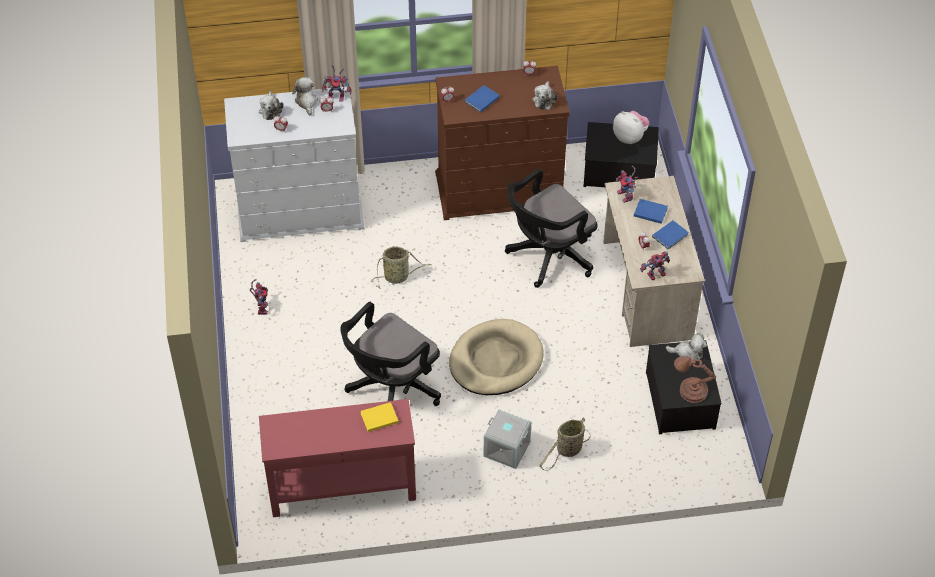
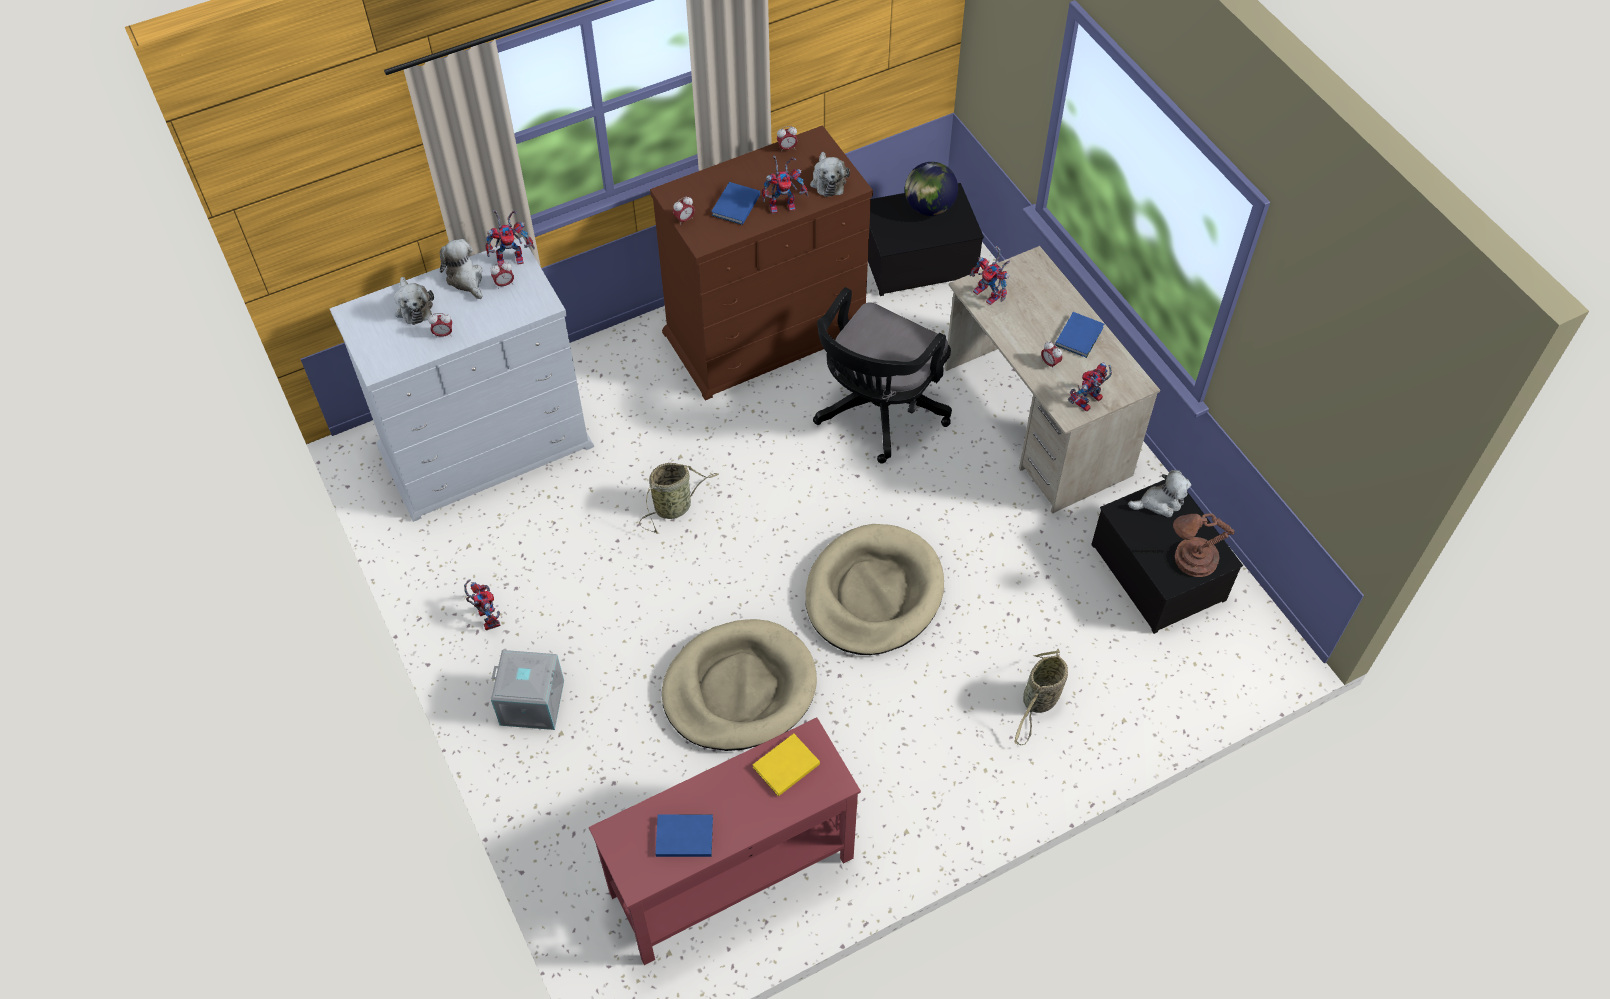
camera: 20 degrees left, 5 degrees up
(391, 390) = (739, 688): black office chair -> beige dog bed
(506, 449) = (950, 729): grey storage box -> grey storage box (531, 704)
(511, 107) = (784, 204): none -> toy robot
(630, 137) = (929, 207): plush toy -> globe
(649, 211) = (1033, 308): blue book -> blue book (683, 836)

